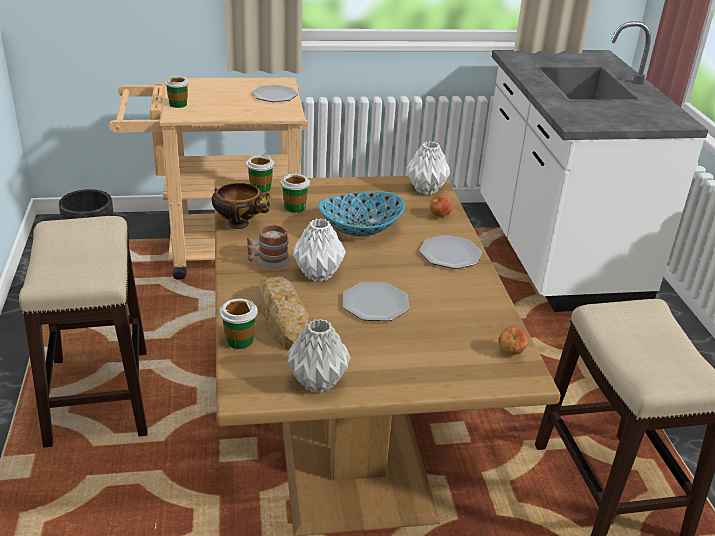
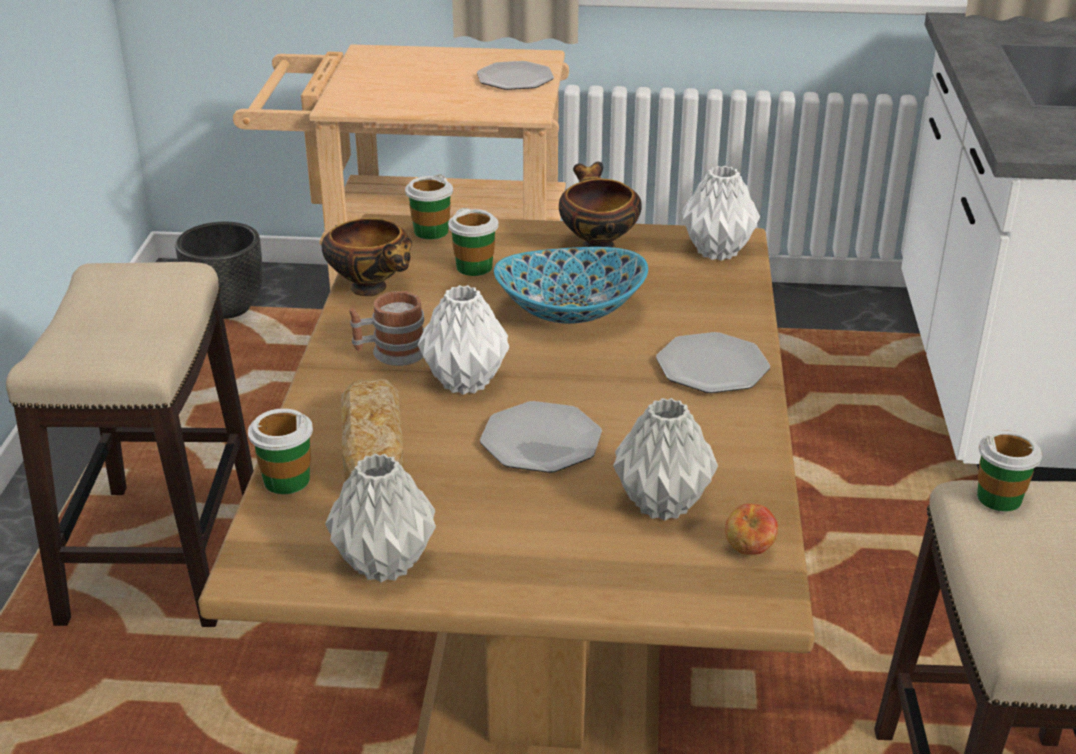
camera: 15 degrees right, 0 degrees up
(178, 104) = (350, 87): cup -> cup (999, 498)
(359, 190) = (597, 246): none -> bowl
(439, 216) = (722, 298): apple -> none
(456, 333) = (664, 505): none -> grey vase

